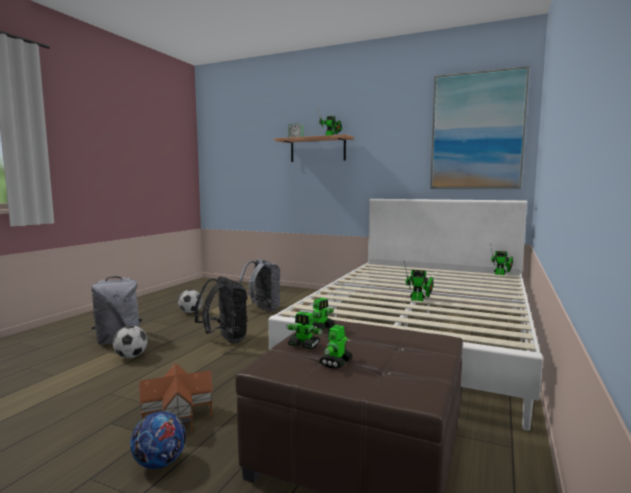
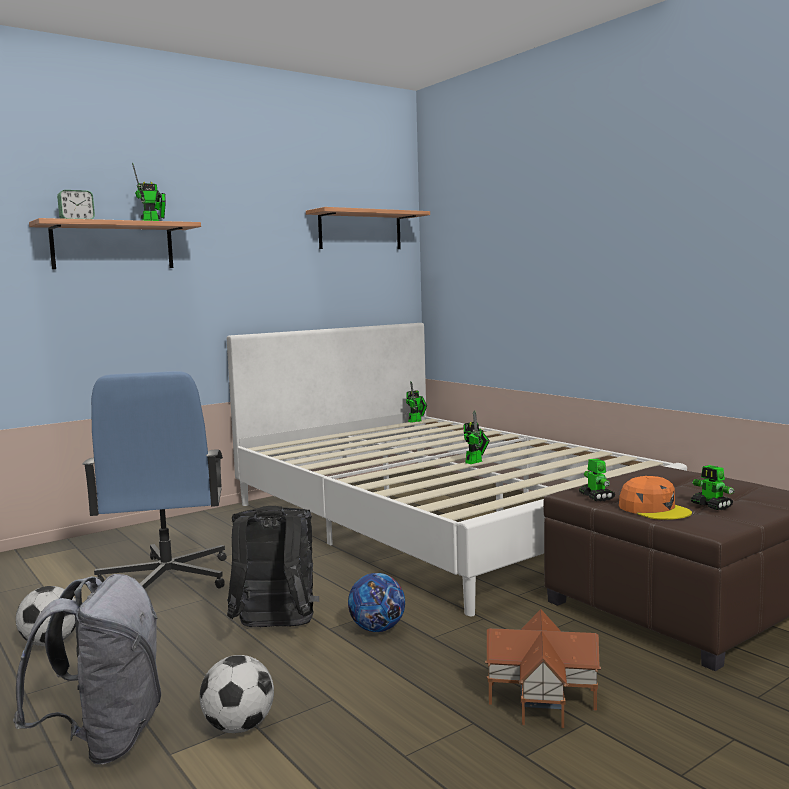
camera: 60 degrees left, 0 degrees up
(159, 463) = (663, 719): football -> football (377, 629)
(262, 310) = (166, 579): grey backpack -> blue office chair
(304, 345) = (654, 509): toy robot -> orange cap
(477, 131) = (360, 230): picture -> shelf

